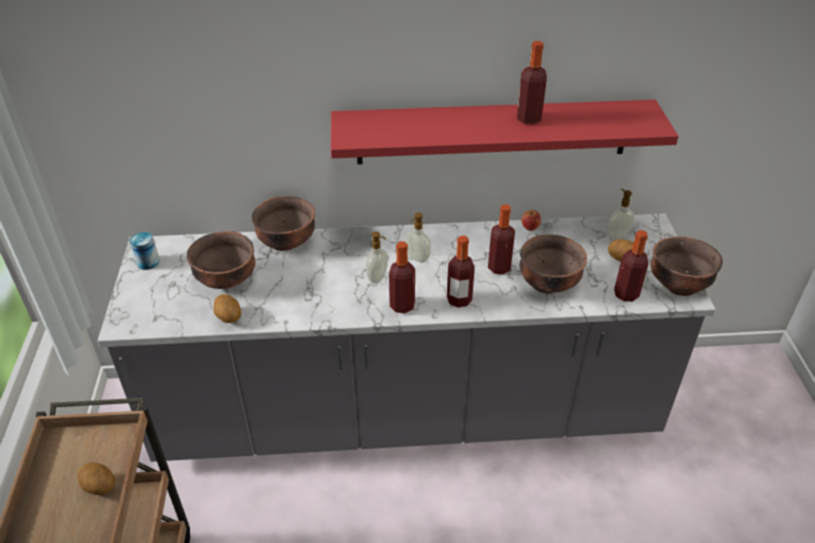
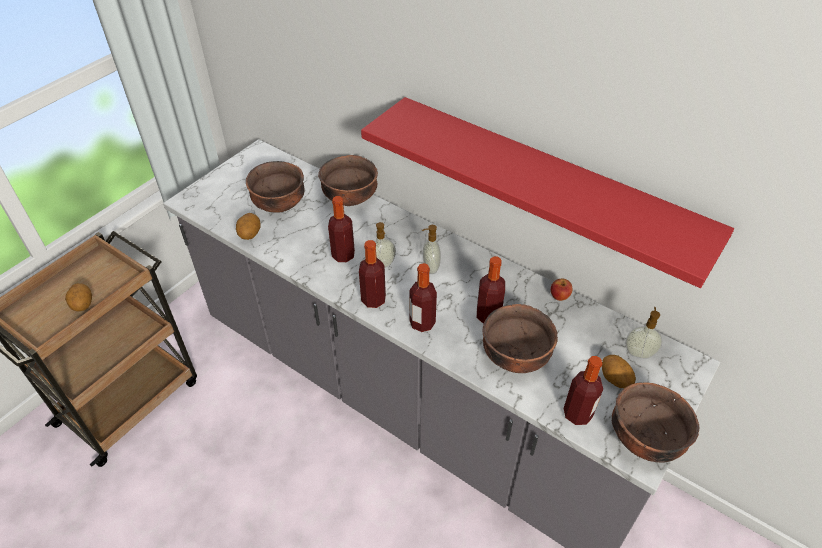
camera: 40 degrees right, 5 degrees up
(148, 262) = (248, 164): can -> none
(528, 119) = (564, 183): bottle -> bottle (343, 255)

